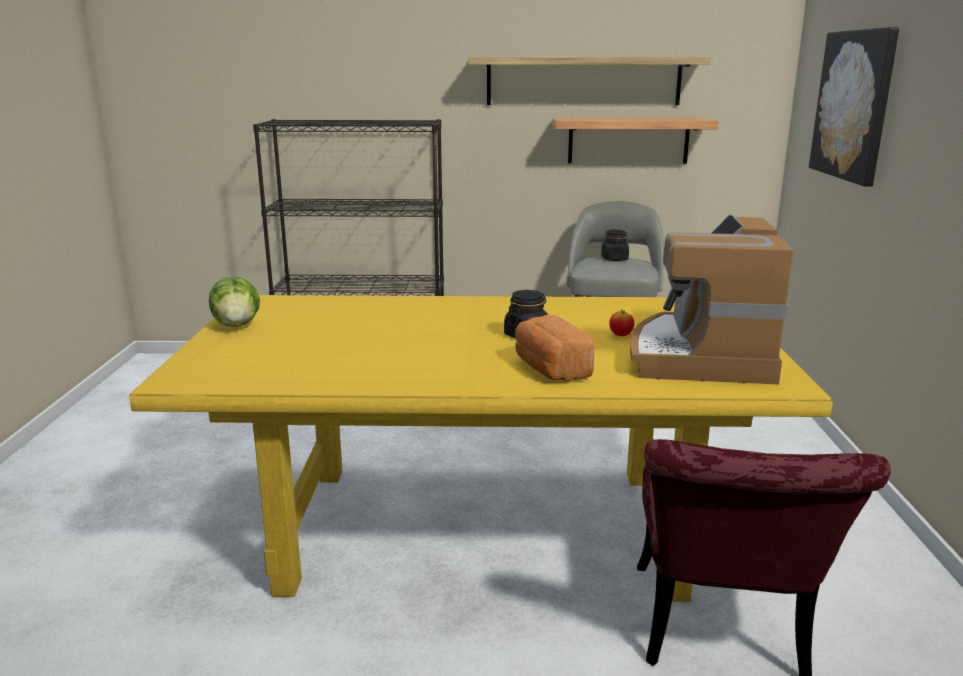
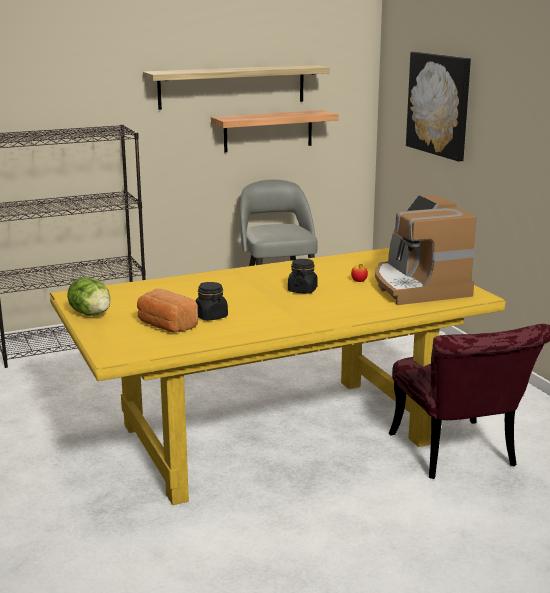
camera: 25 degrees left, 0 degrees up
(549, 369) = (342, 308): bread -> bread (165, 326)
(614, 259) = (274, 226): black jar -> black jar (211, 316)

